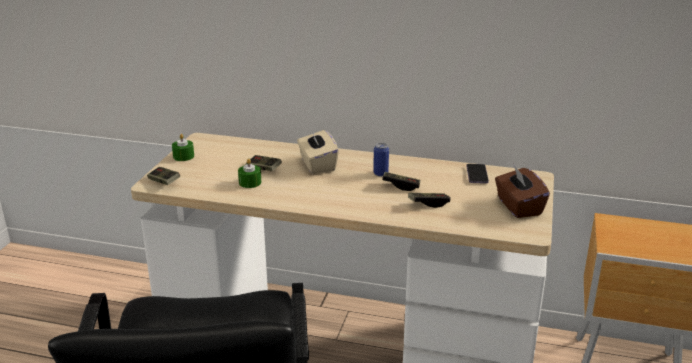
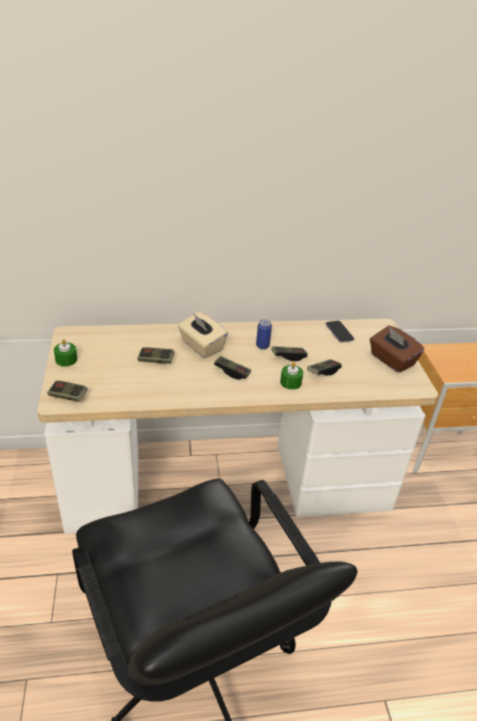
camera: 25 degrees left, 10 degrees up
(250, 182) = (154, 380): green candle -> green candle (290, 382)
(331, 189) = (232, 372): none -> game controller

